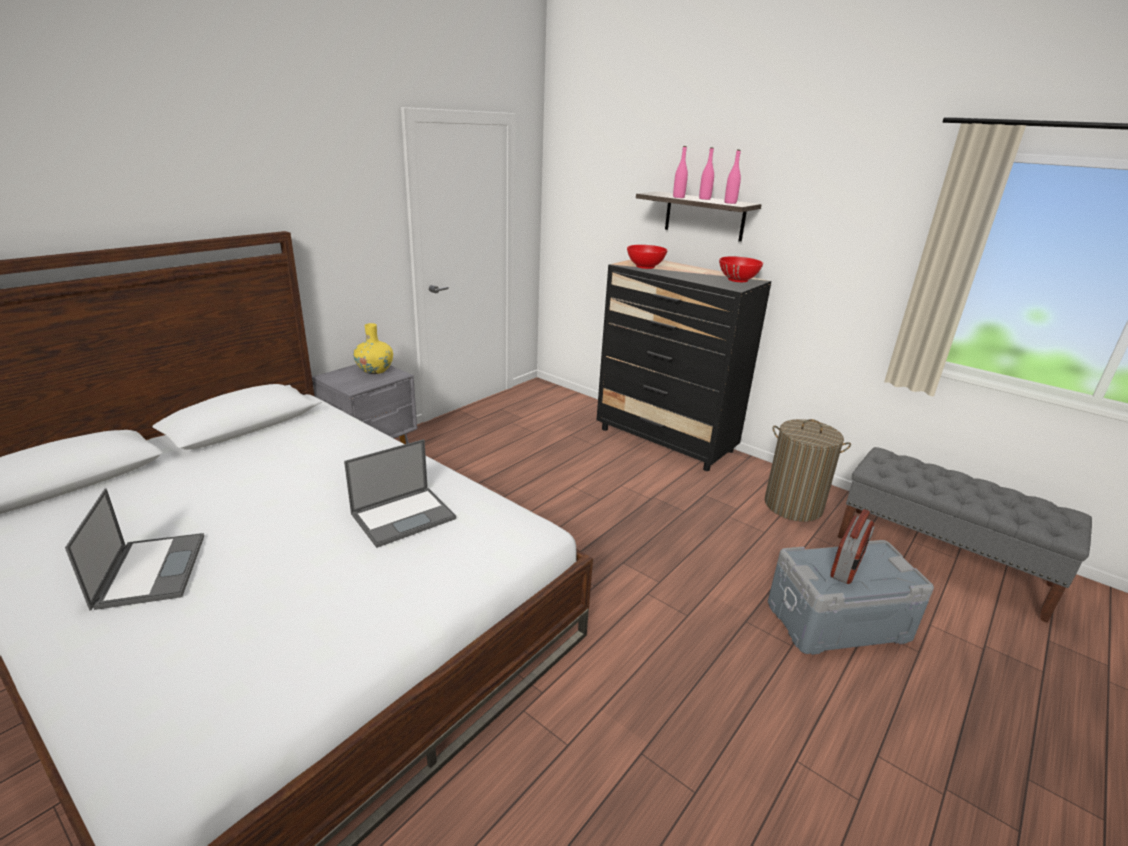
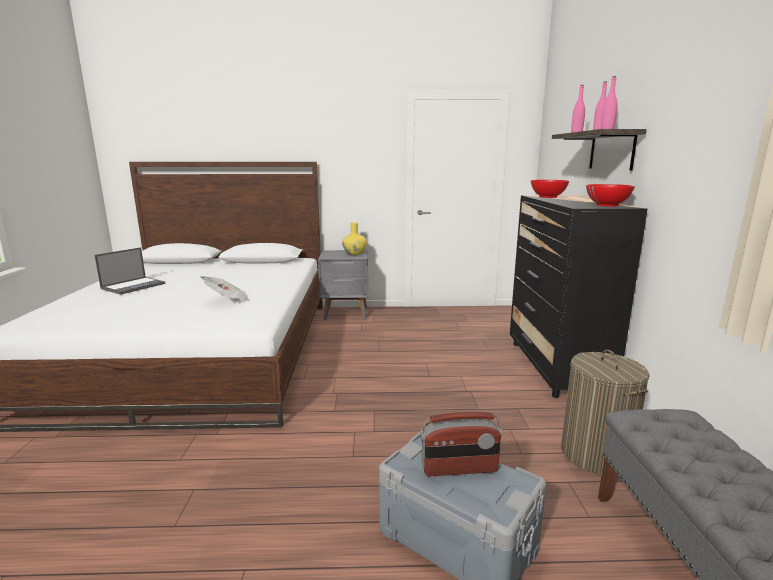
camera: 50 degrees right, 10 degrees down
(404, 515) = (228, 300): laptop -> newspaper

